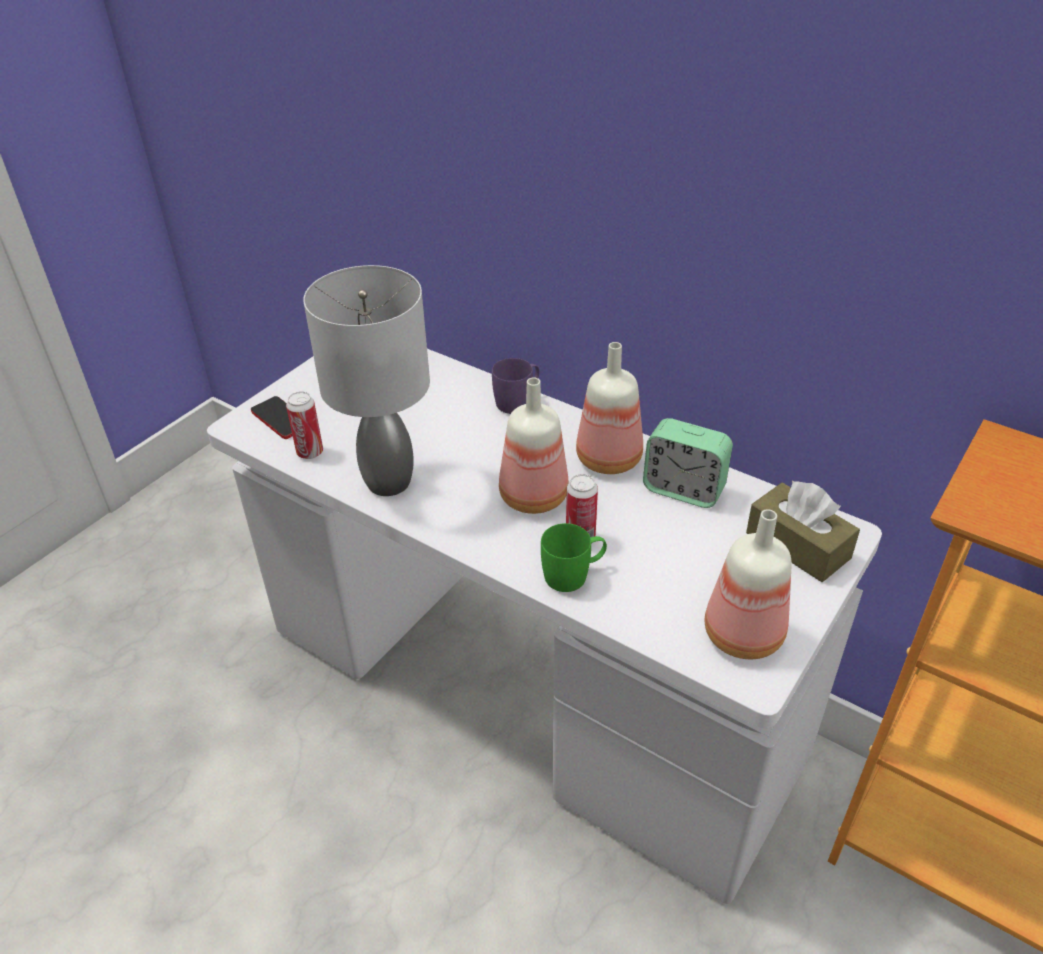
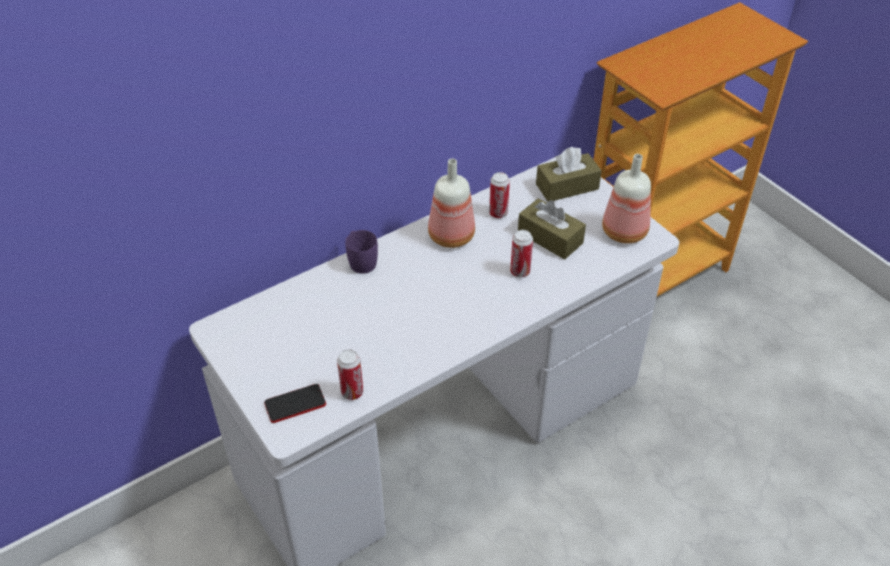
camera: 70 degrees left, 5 degrees up
(390, 481) = (414, 351): grey table lamp -> none
(531, 497) = (469, 283): bottle -> none
(574, 574) = (550, 284): green mug -> none
(670, 553) = (550, 238): none -> brown tissue box
(683, 489) = (498, 213): alarm clock -> can

